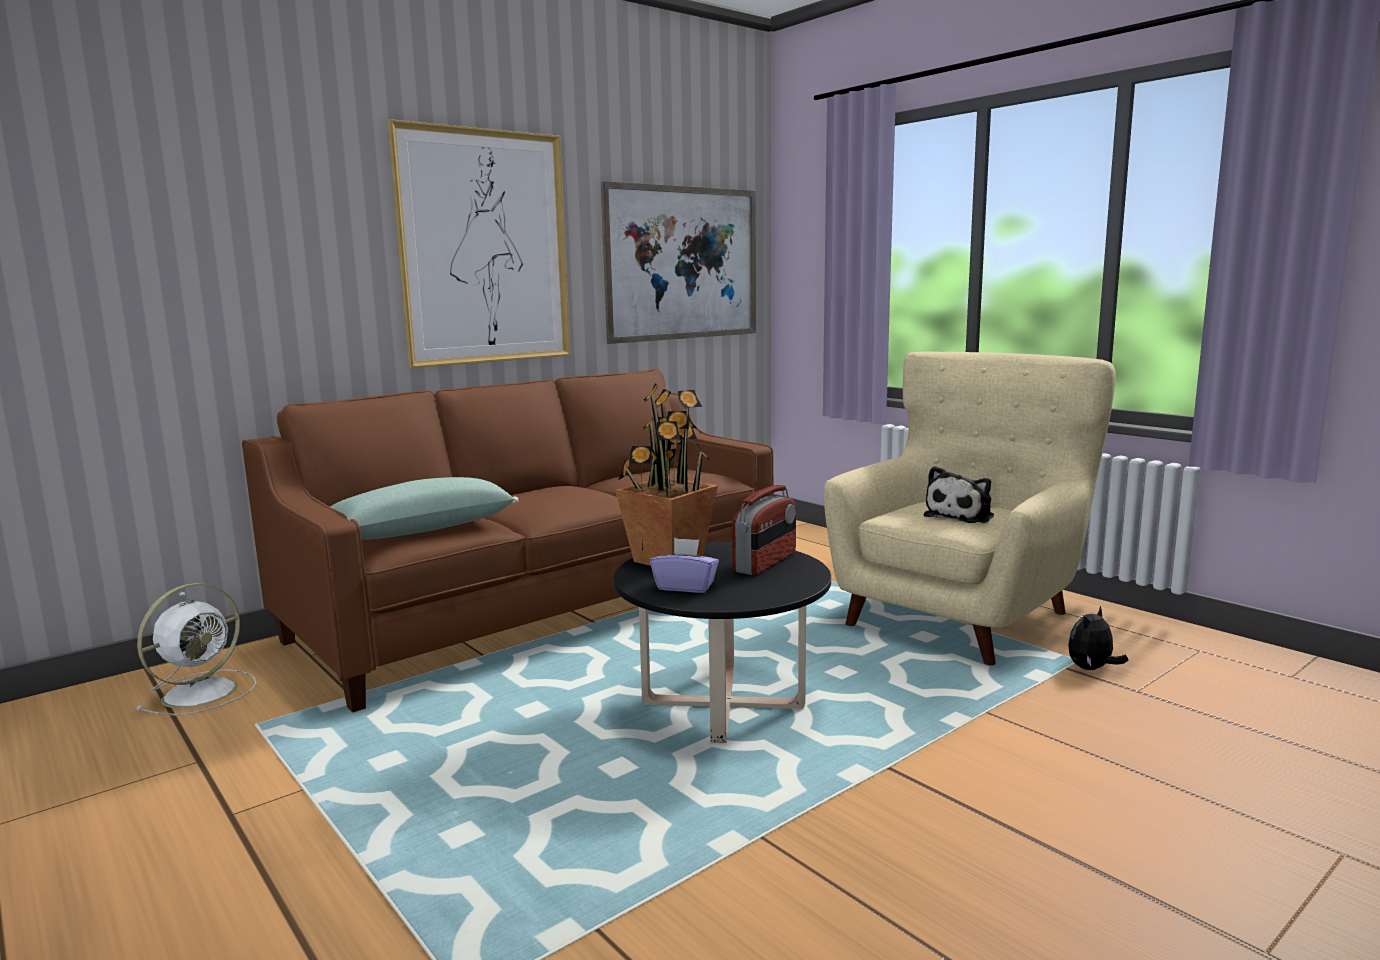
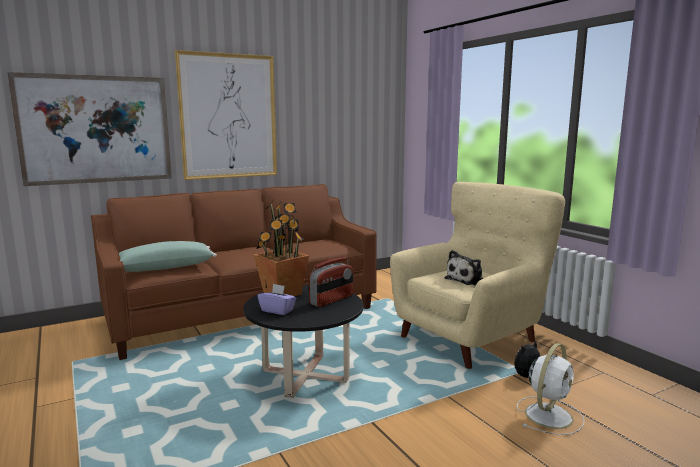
camera: 10 degrees right, 0 degrees up
(203, 692) = (58, 341): white fan -> white fan (549, 415)
(683, 263) = (348, 125): picture -> picture (96, 129)

